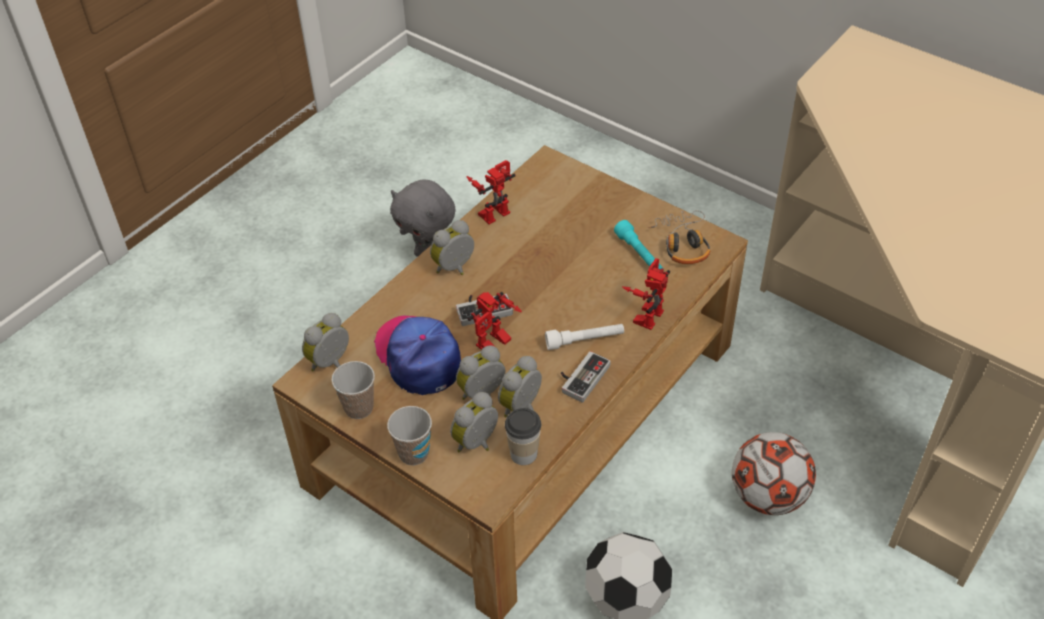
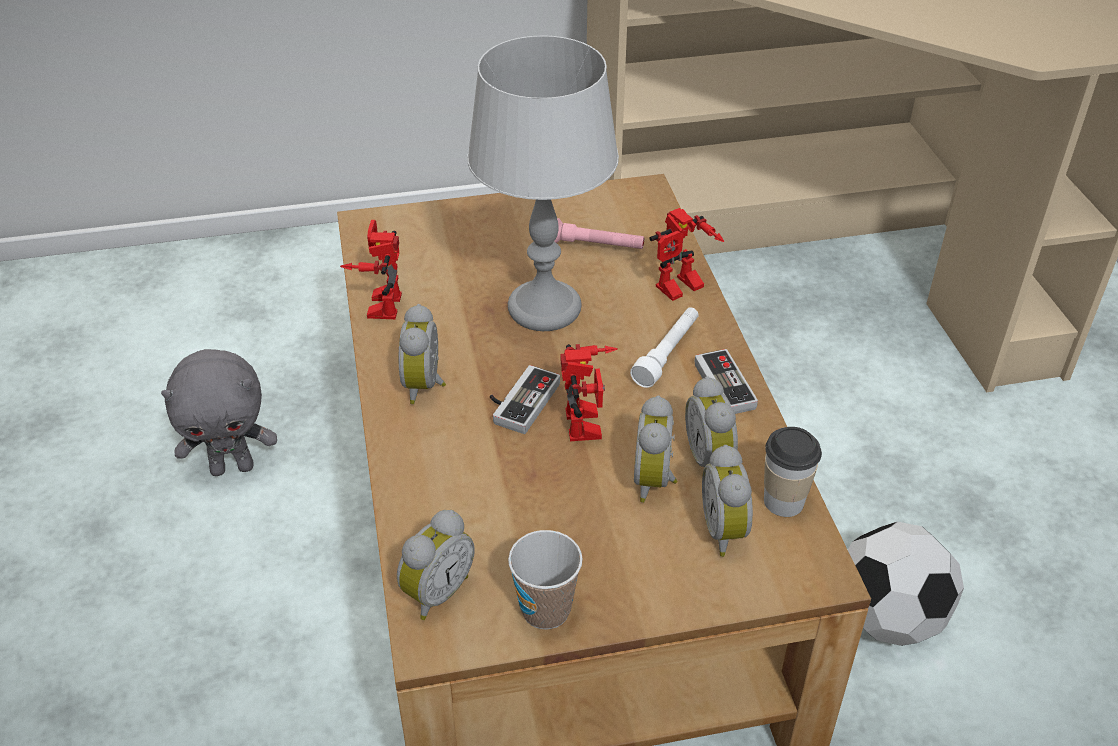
camera: 50 degrees left, 5 degrees down
(331, 363) = (435, 592): alarm clock -> alarm clock turned 135 degrees counterclockwise
(413, 453) = (681, 601): cup -> none
(418, 357) = (527, 501): cap -> none
(563, 271) = (545, 308): none -> grey table lamp
(639, 255) = (593, 246): turquoise flashlight -> pink flashlight
(645, 313) = (680, 291): toy robot -> toy robot turned 105 degrees counterclockwise
(682, 243) = (615, 211): headphones -> none
(768, 496) = (858, 429): football -> none

